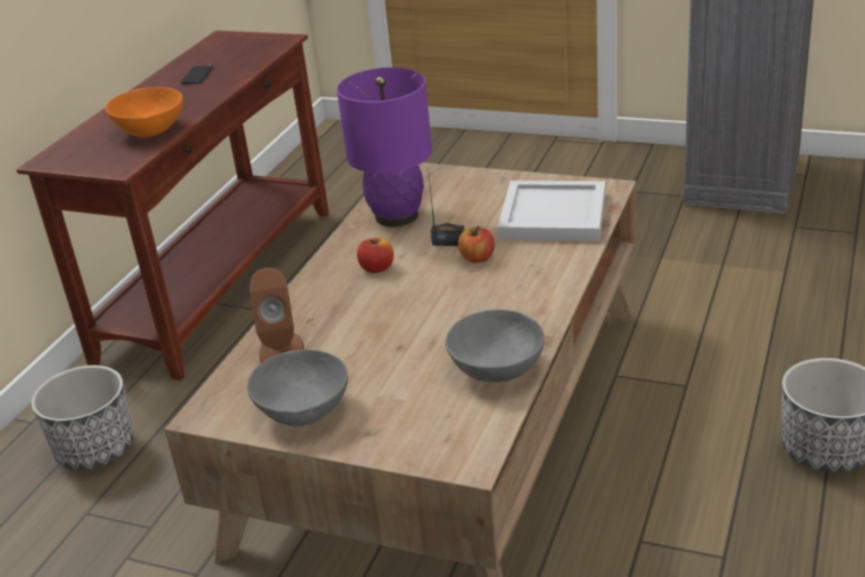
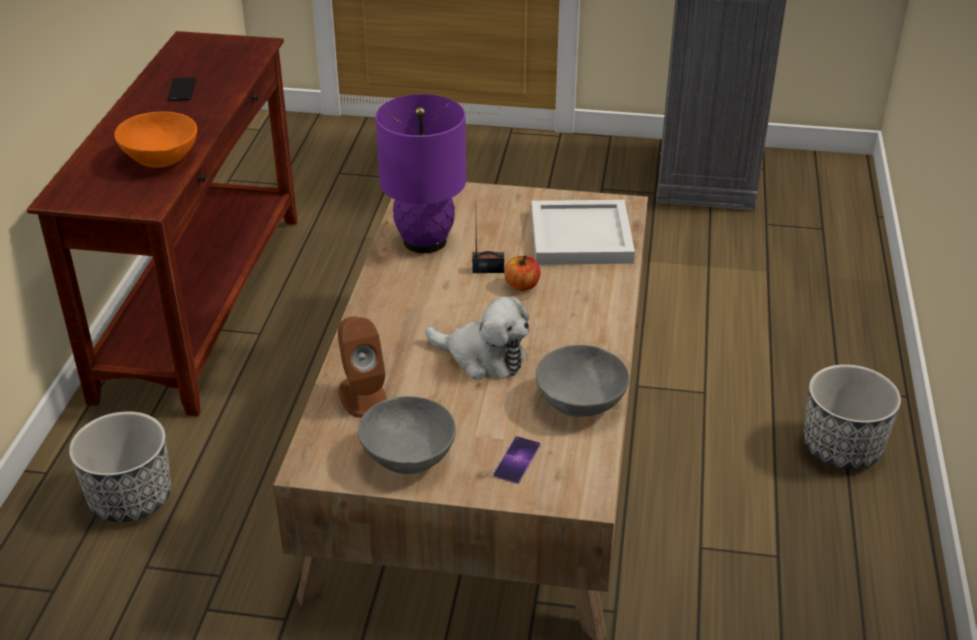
camera: 15 degrees left, 5 degrees up
(377, 268) = (425, 300): apple -> none
(411, 421) = (517, 460): none -> phone
(413, 322) = (483, 357): none -> plush toy

